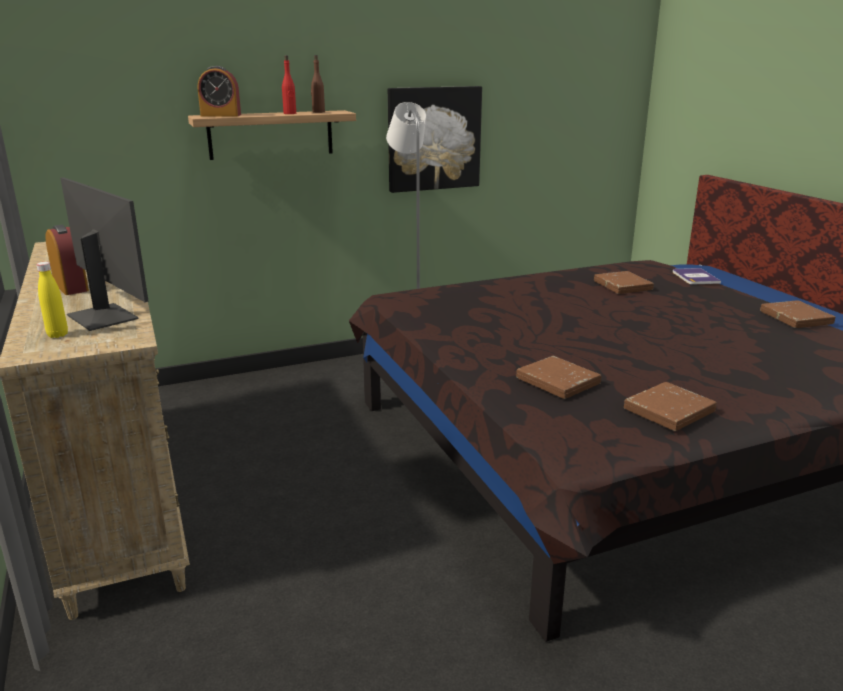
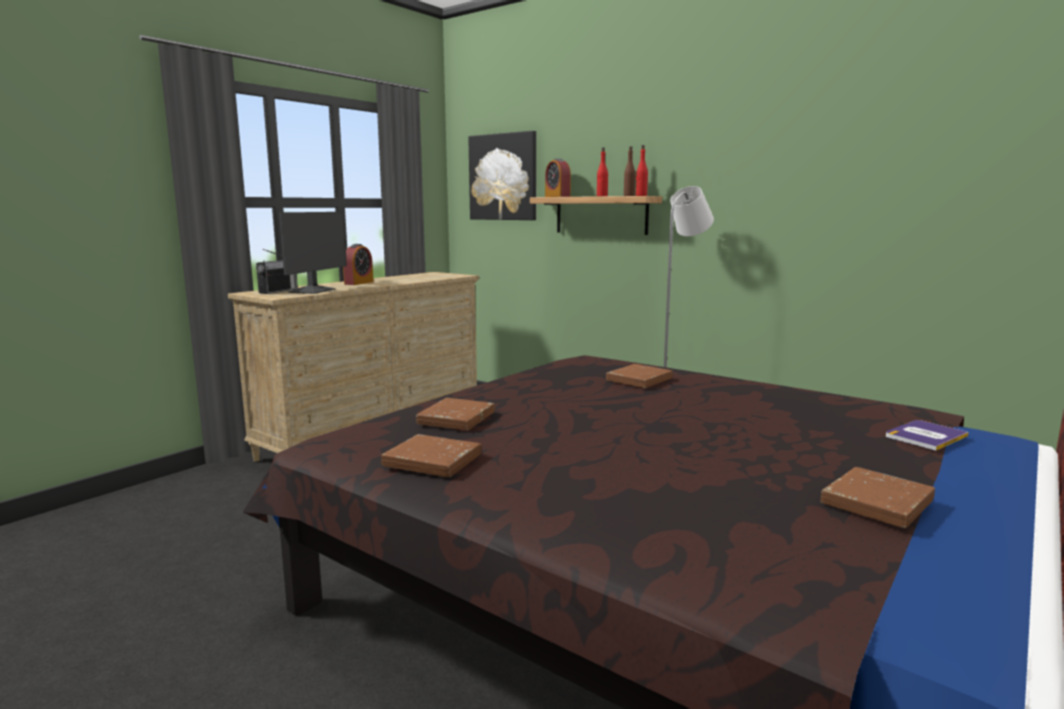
camera: 60 degrees right, 10 degrees down
(58, 335) = (278, 291): yellow bottle -> radio
(338, 112) = (641, 195): none -> red bottle
(433, 138) = (750, 228): picture -> picture (503, 177)
(622, 286) = (789, 410): brown book -> brown book (639, 380)

